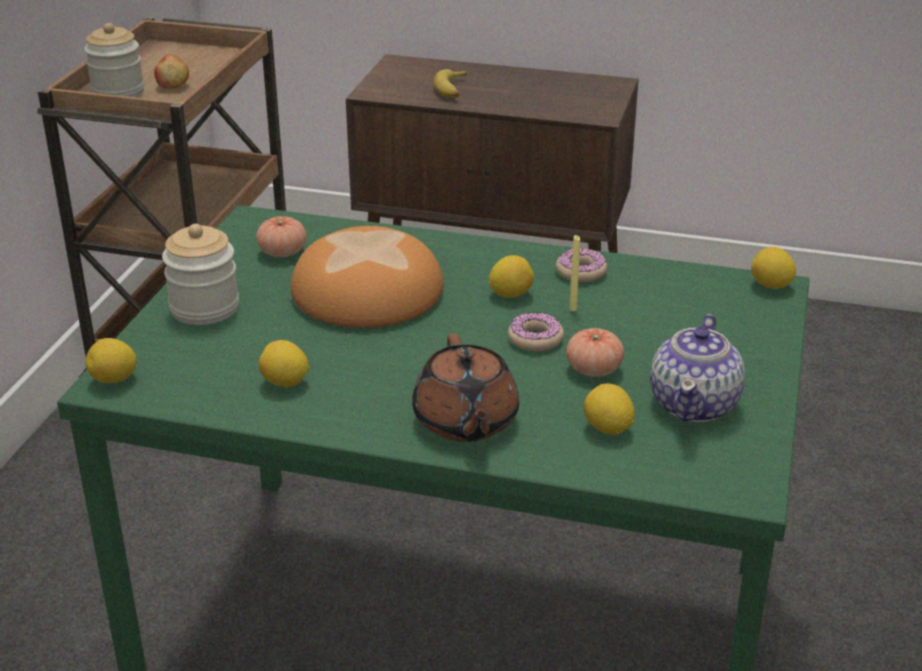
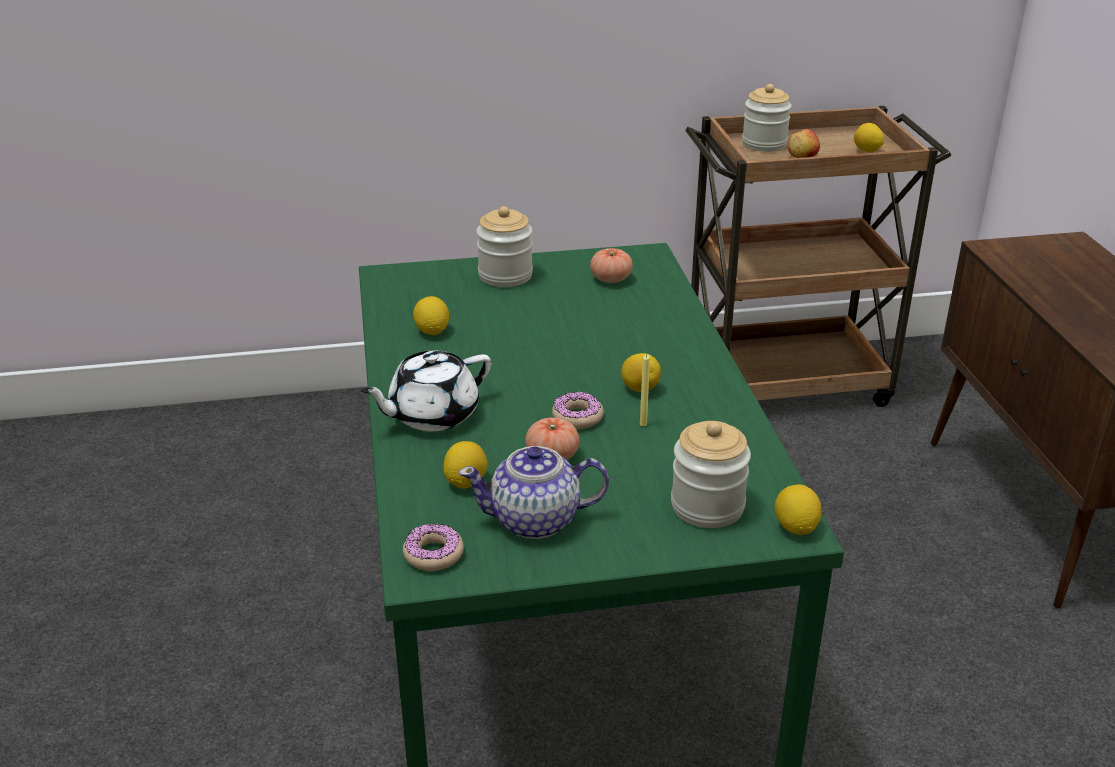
camera: 65 degrees right, 0 degrees up
(114, 380) = (393, 275): lemon -> lemon (867, 151)
(366, 292) = (583, 327): bread -> none
(452, 90) = (1058, 281): banana -> none
(465, 422) = (432, 415): brown teapot -> white teapot
(581, 272) = (713, 414): donut -> donut (433, 554)
(721, 315) = (707, 506): none -> jar

